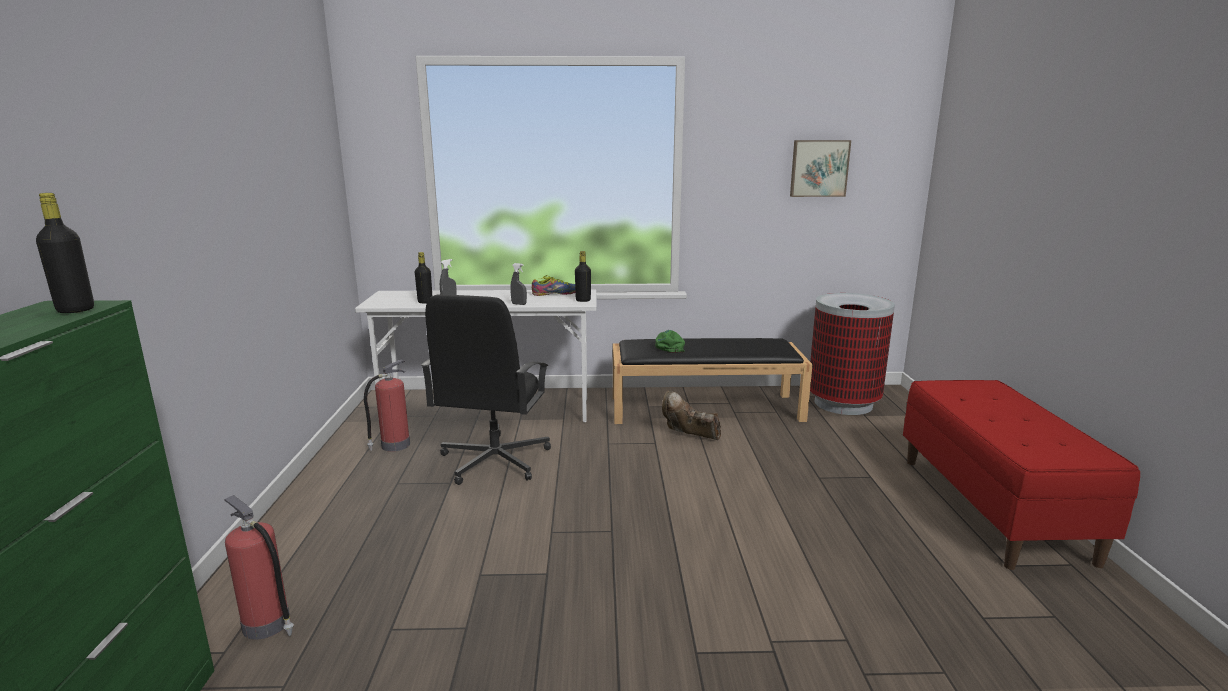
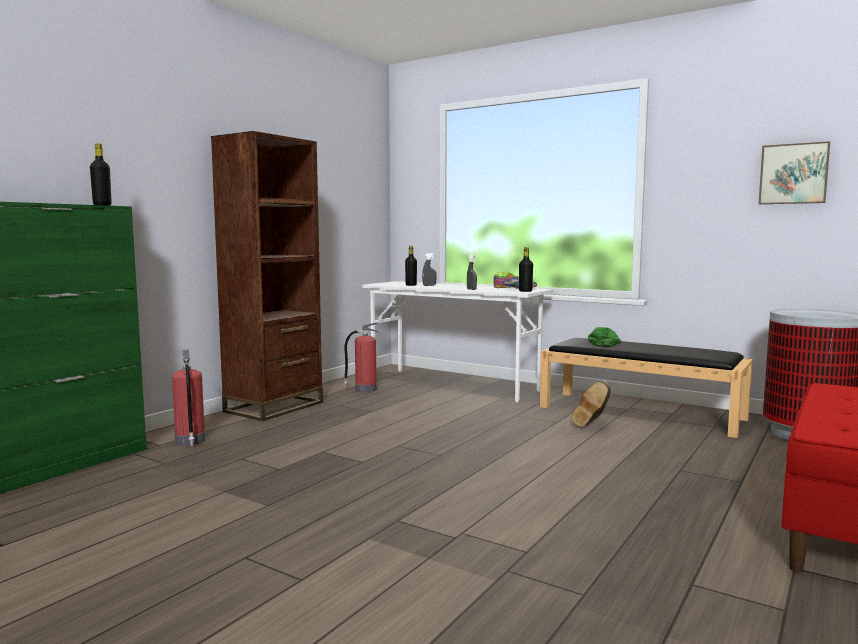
camera: 35 degrees right, 10 degrees down
(311, 513) = (274, 407): none -> brown bookcase
(494, 461) = (416, 407): black office chair -> none
(689, 437) = (593, 425): brown boot -> brown boot turned 120 degrees counterclockwise

